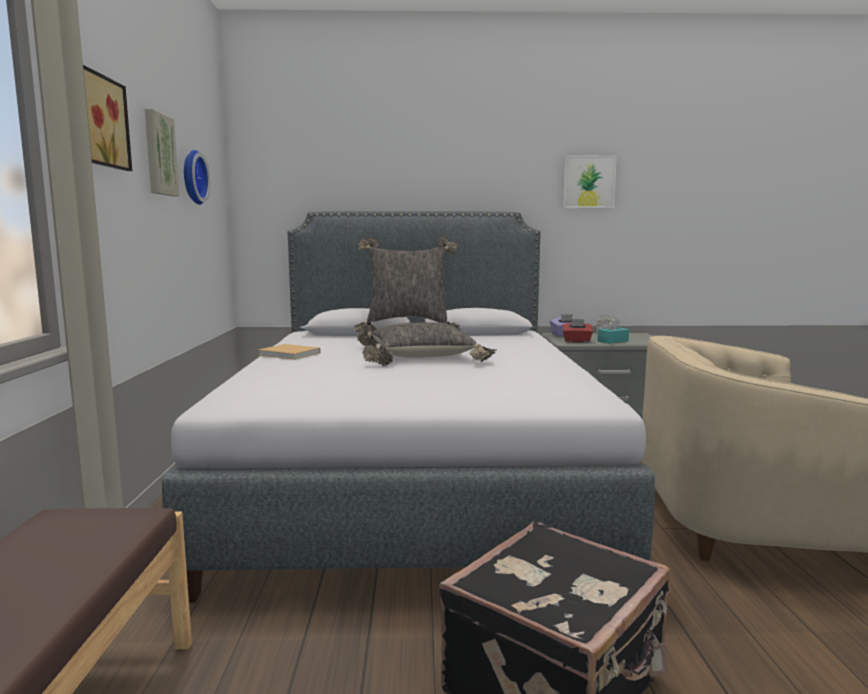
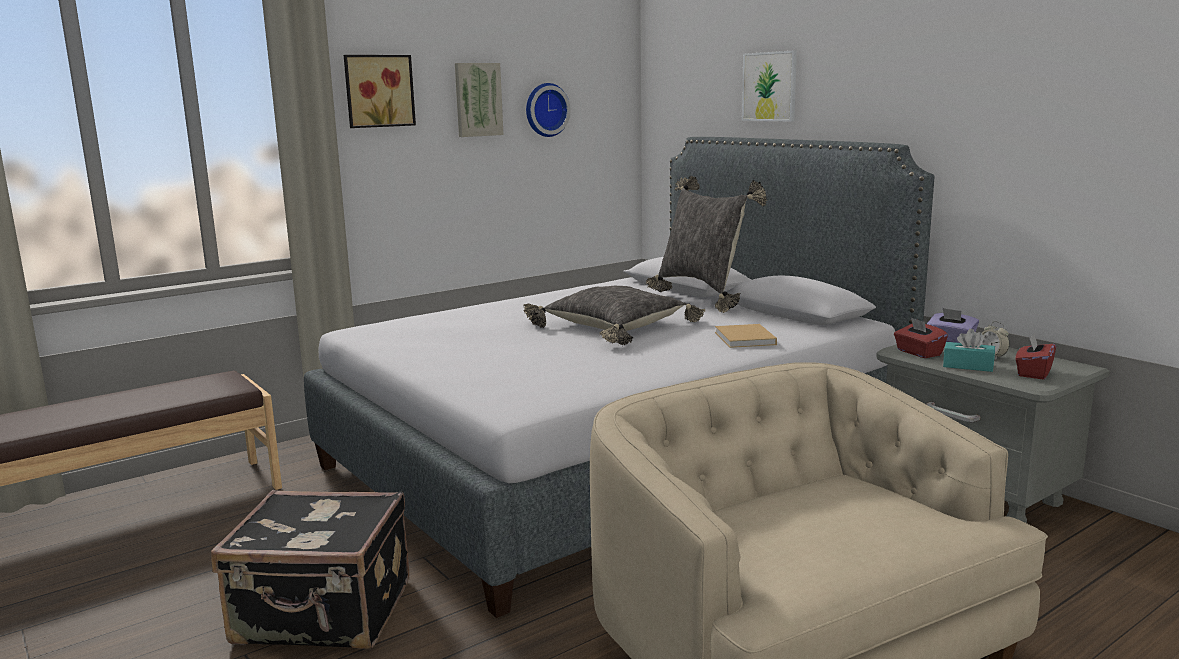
camera: 55 degrees right, 5 degrees up
(290, 354) = (539, 299): beige book -> beige book (745, 339)
(589, 182) = (1028, 96): picture -> picture (769, 86)
(639, 338) = (1033, 373): none -> red tissue box

